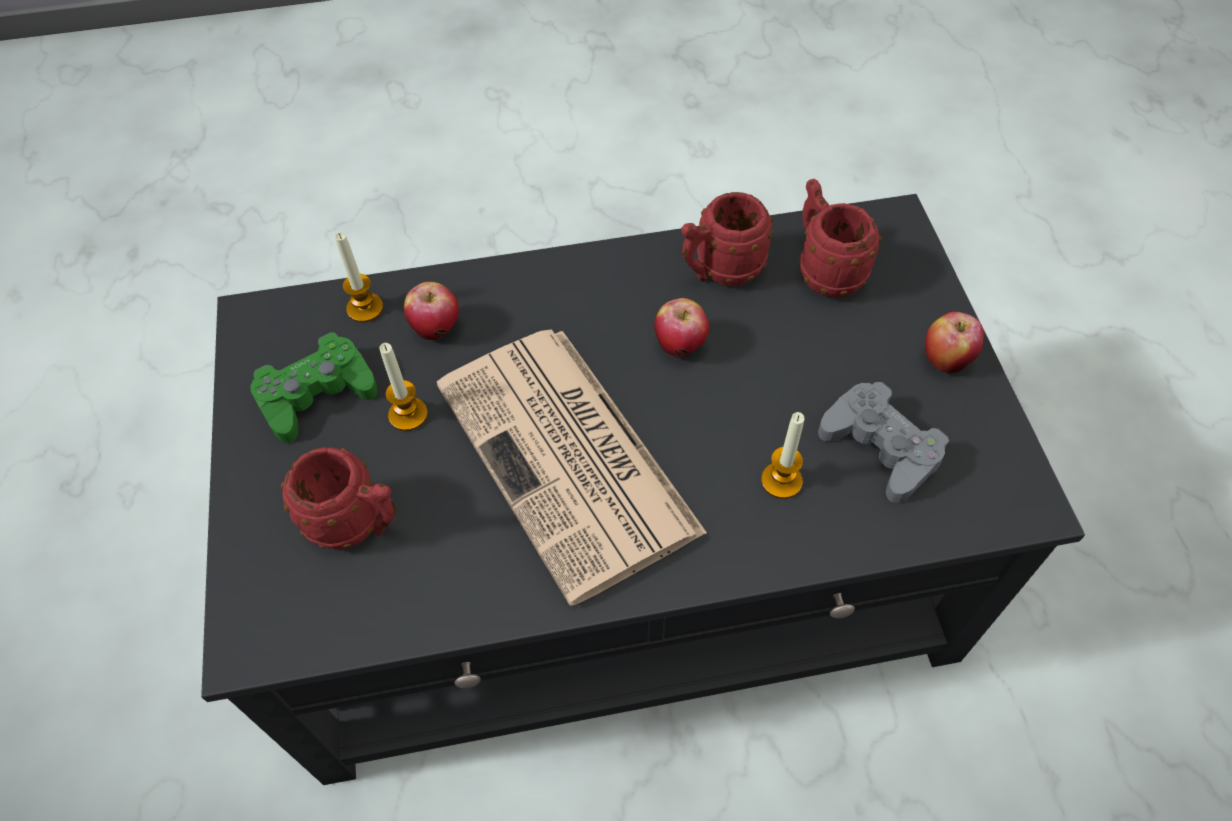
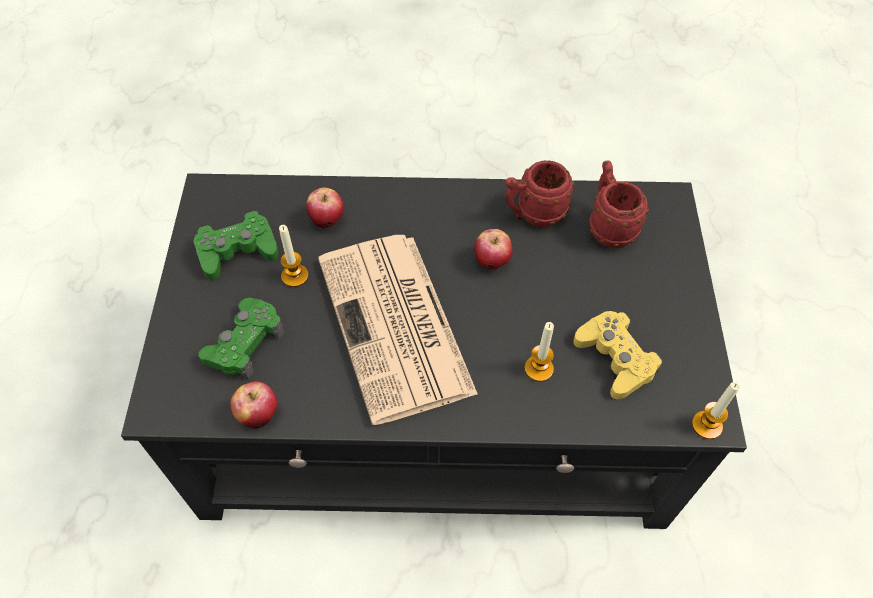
camera: 10 degrees right, 0 degrees up
(357, 524) = (245, 343): red mug -> green game controller
(365, 308) = (282, 198): candle -> candle (706, 425)
(880, 447) = (615, 359): grey game controller -> yellow game controller
(945, 359) = (679, 305): apple -> apple (258, 415)

